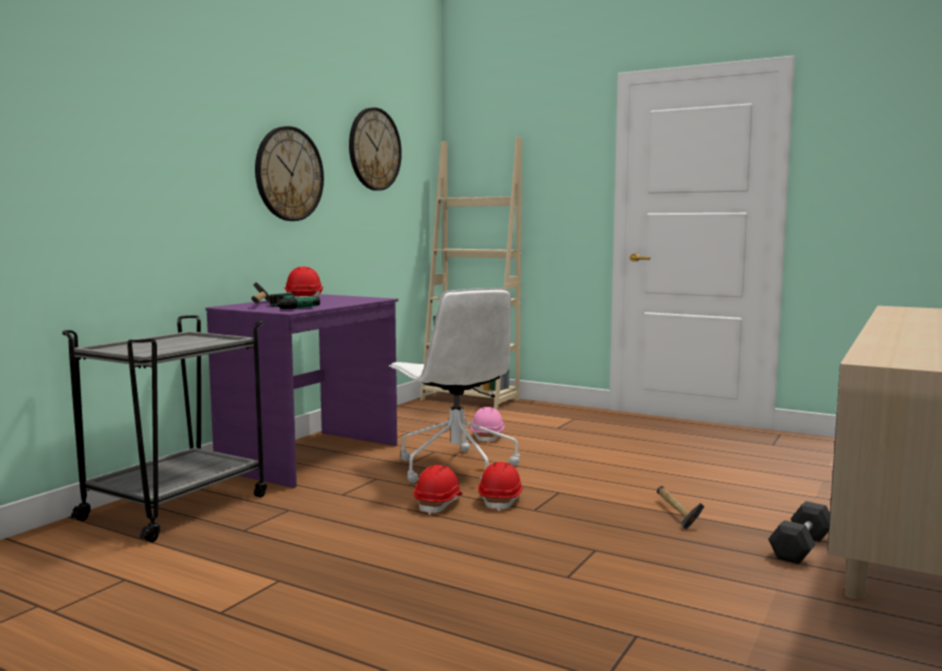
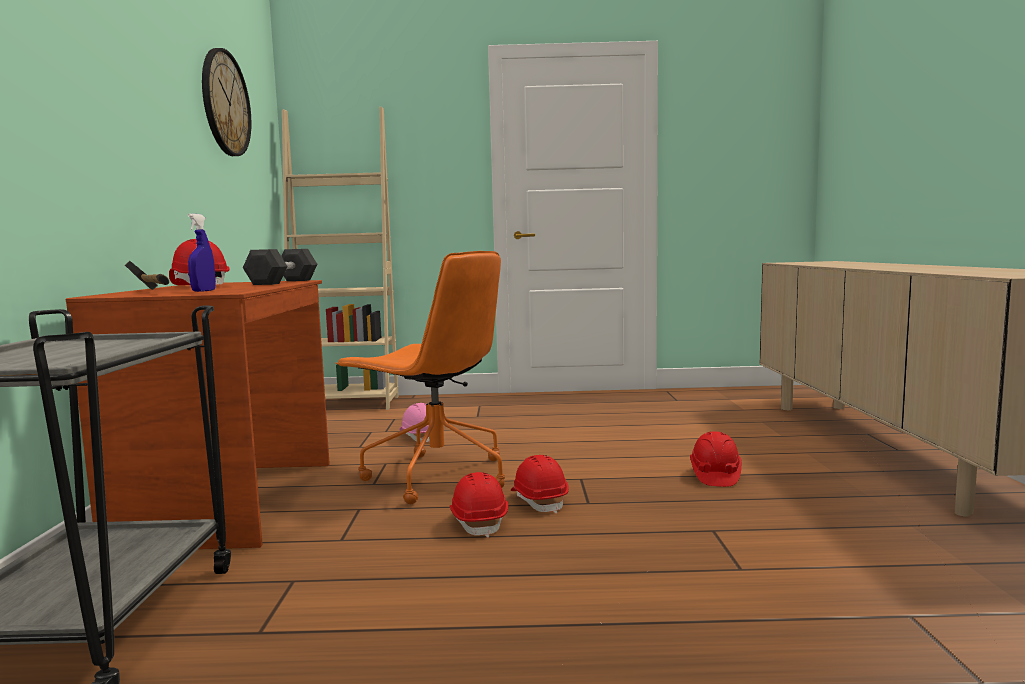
camera: 30 degrees left, 0 degrees up
(282, 308) = (203, 291): power drill -> blue spray bottle
(289, 174) = (145, 113): wall clock -> none
(311, 457) = (234, 501): purple desk -> brown desk
(453, 467) = (432, 476): white office chair -> orange office chair
(675, 514) = (715, 475): hammer -> red hard hat
(801, 547) = (853, 481): grey dumbbell -> grey dumbbell (283, 282)

